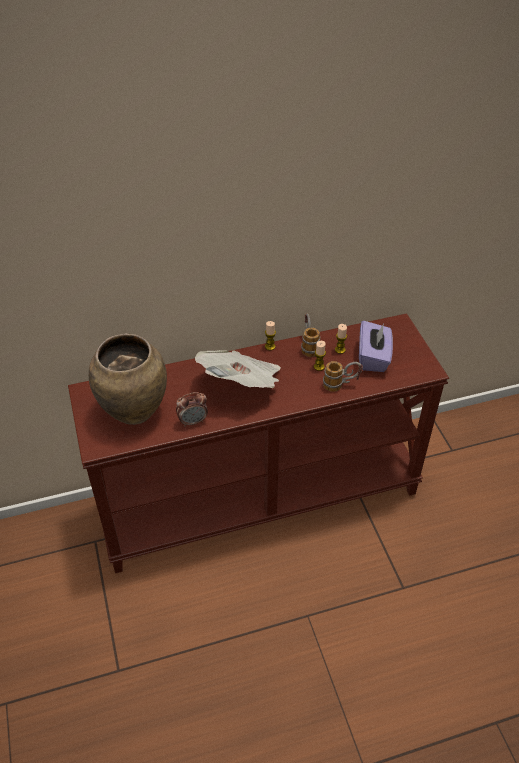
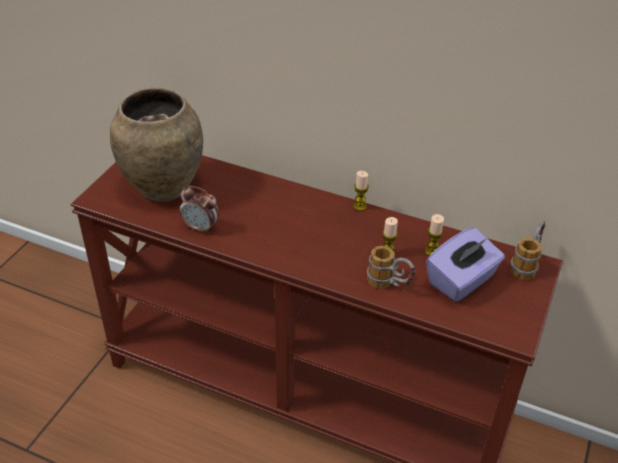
camera: 40 degrees right, 5 degrees down
(242, 383) = (288, 223): newspaper -> none
(308, 345) = (402, 227): mug -> mug (527, 264)

